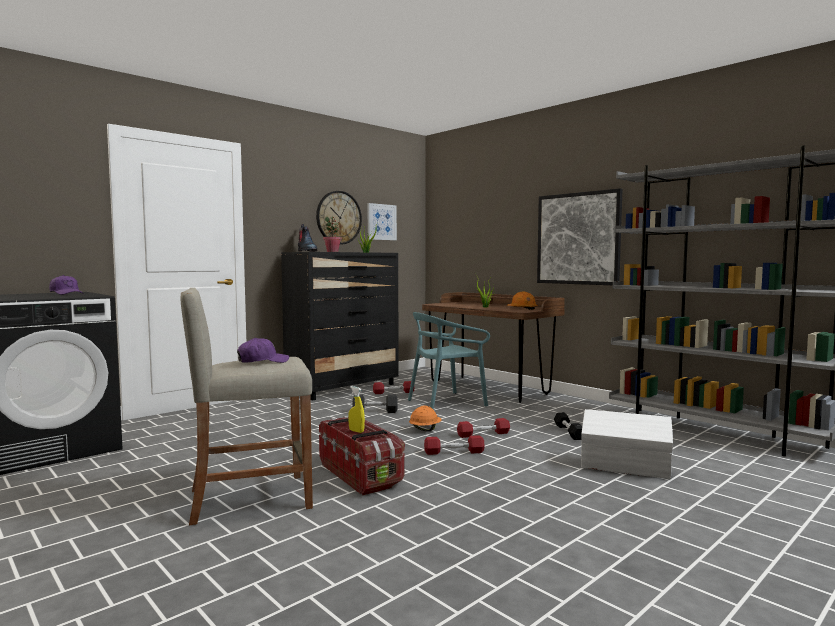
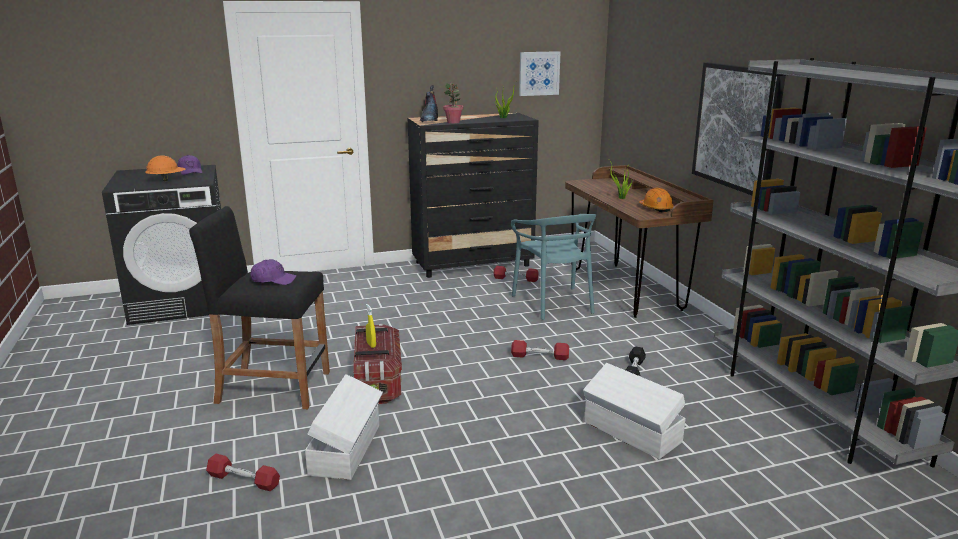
camera: 25 degrees right, 15 degrees up
(250, 498) = (274, 387): beige stool -> black stool
(338, 217) = (480, 73): wall clock -> none
(375, 411) = (469, 304): grey dumbbell -> none
(399, 530) = (347, 449): none -> white storage box
(425, 429) = (490, 338): orange hard hat -> orange hard hat (167, 180)
(446, 402) = (554, 303): turquoise chair -> turquoise chair turned 105 degrees counterclockwise
(454, 452) = (485, 374): red dumbbell -> red dumbbell (243, 480)

